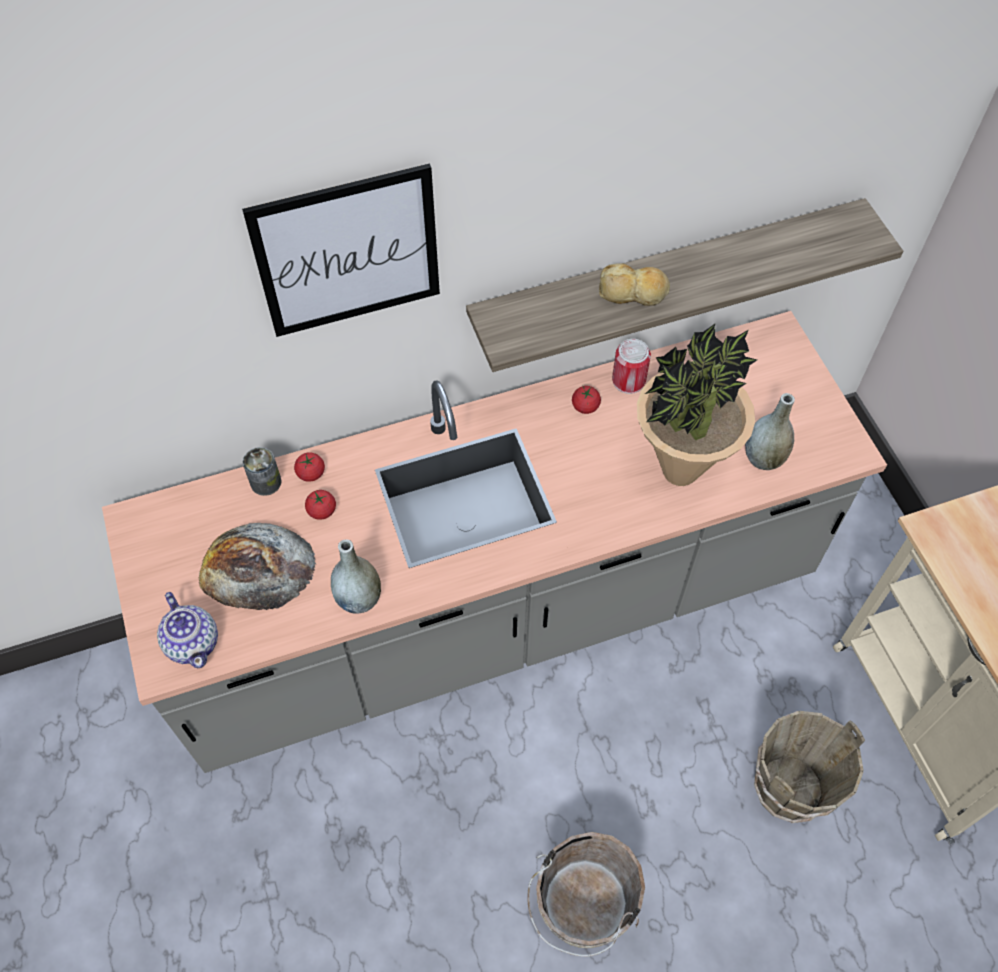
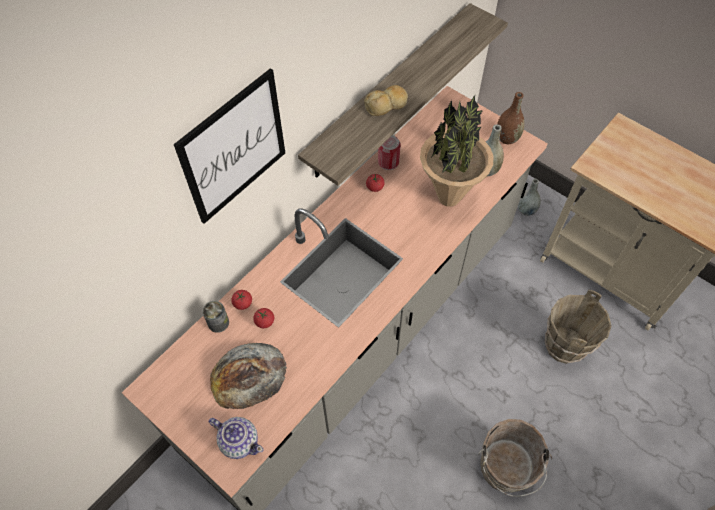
camera: 30 degrees left, 0 degrees up
(359, 599) = (322, 360): grey vase -> grey vase (526, 210)
(828, 428) = (507, 138): none -> brown vase

